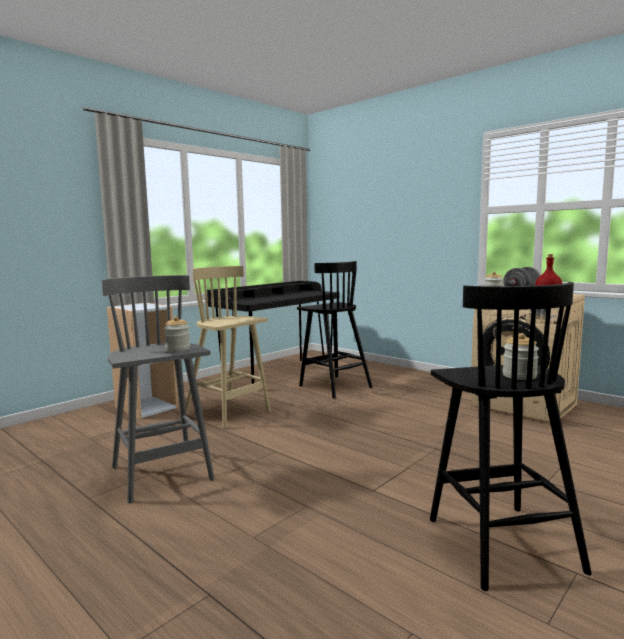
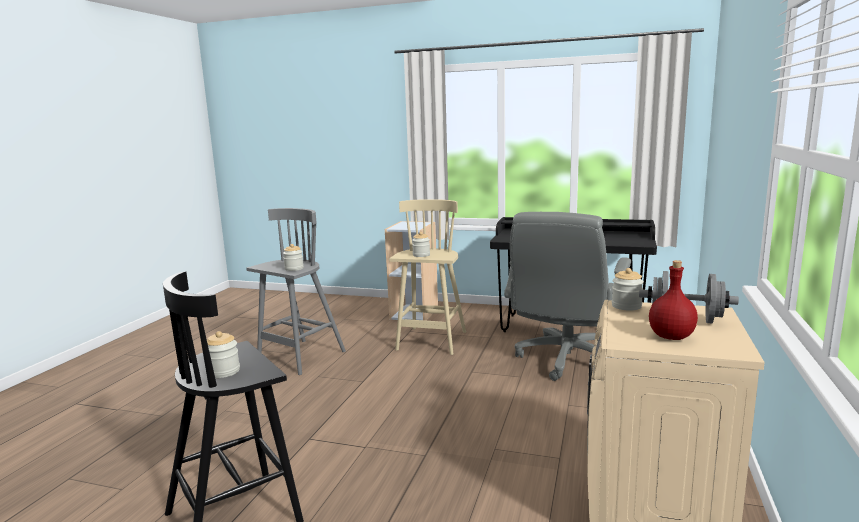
camera: 65 degrees right, 5 degrees up
(229, 321) = (421, 255): none -> jar
(333, 386) = (564, 362): black stool -> grey office chair

